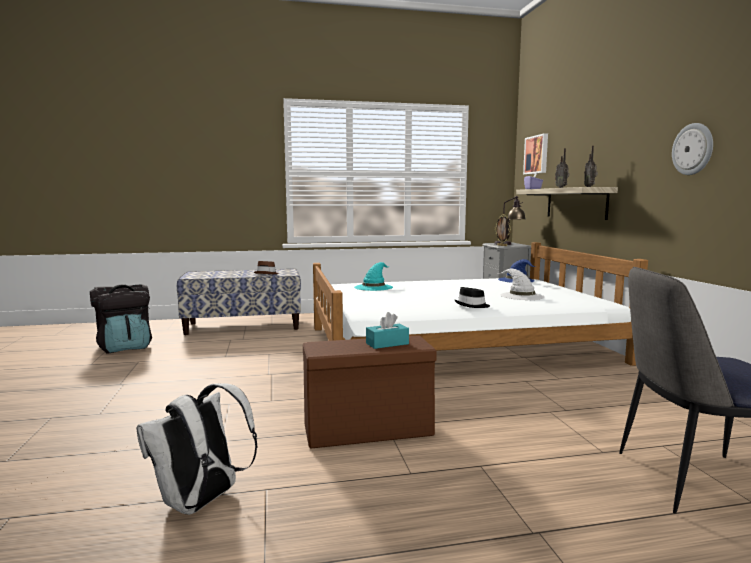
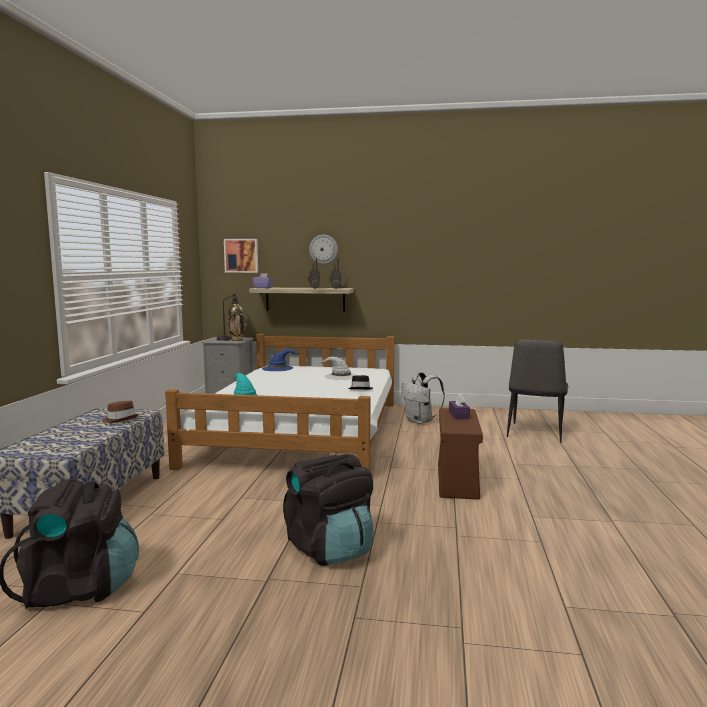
camera: 70 degrees left, 0 degrees up
(170, 394) = (330, 549): none -> black backpack
(201, 503) = (547, 535): white backpack -> white backpack (421, 421)
(387, 343) = (459, 415): turquoise tissue box -> purple tissue box
(693, 149) = (417, 268): wall clock -> wall clock (323, 249)

